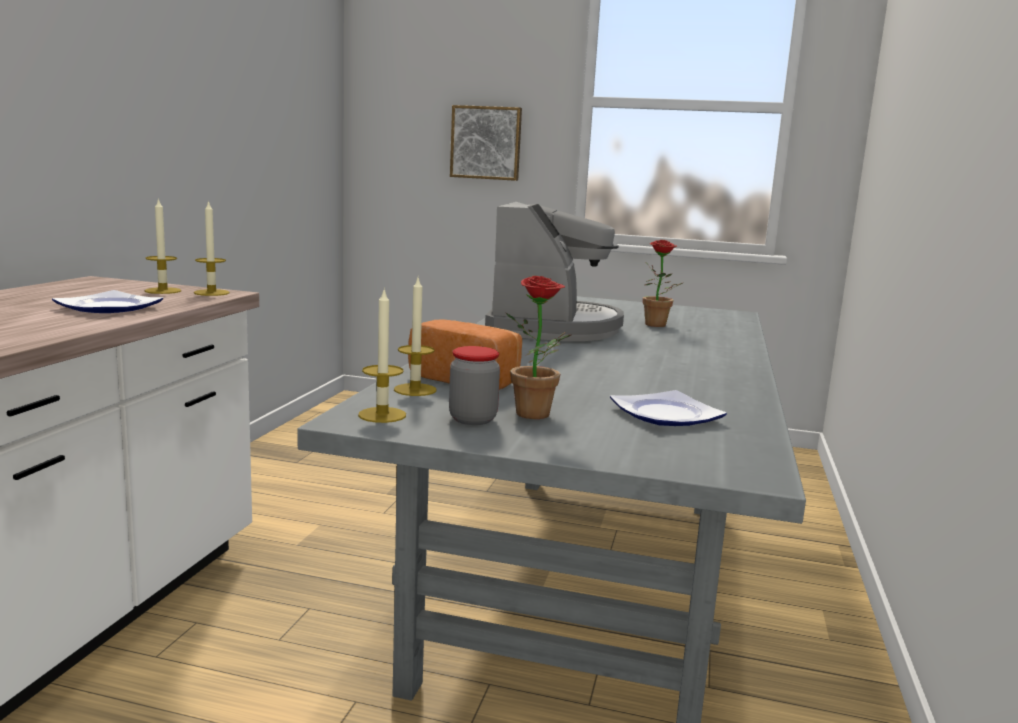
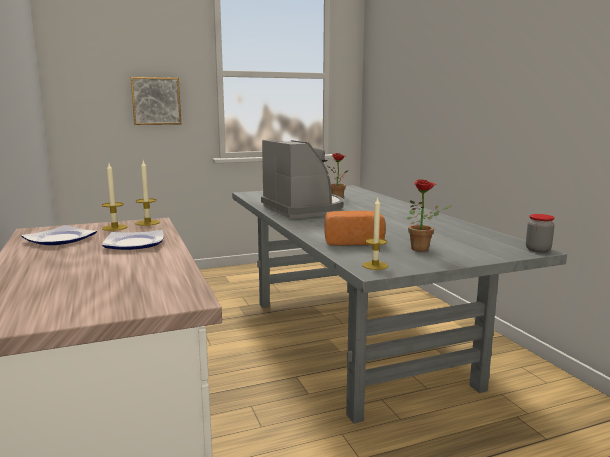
camera: 35 degrees left, 0 degrees up
(415, 390) = (349, 251): candle -> none
(472, 419) = (409, 257): jar -> jar (538, 250)
(665, 416) = (457, 237): plate -> plate (60, 240)

